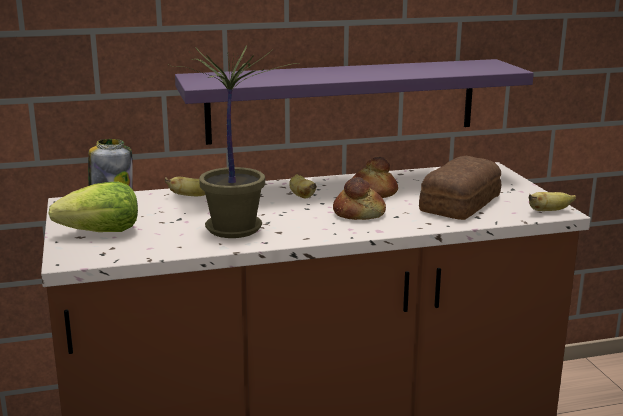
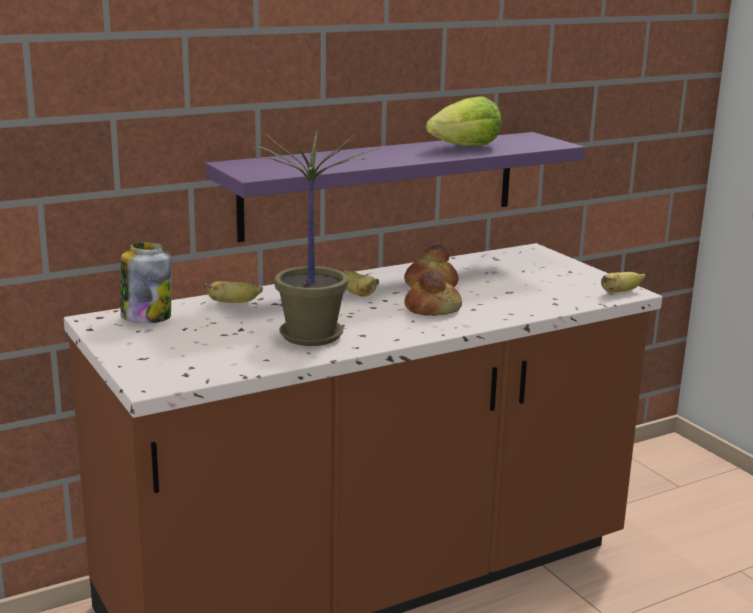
camera: 15 degrees left, 0 degrees up
(101, 233) = (164, 351): lettuce -> lettuce (466, 147)
(458, 203) = (526, 290): bread -> none

